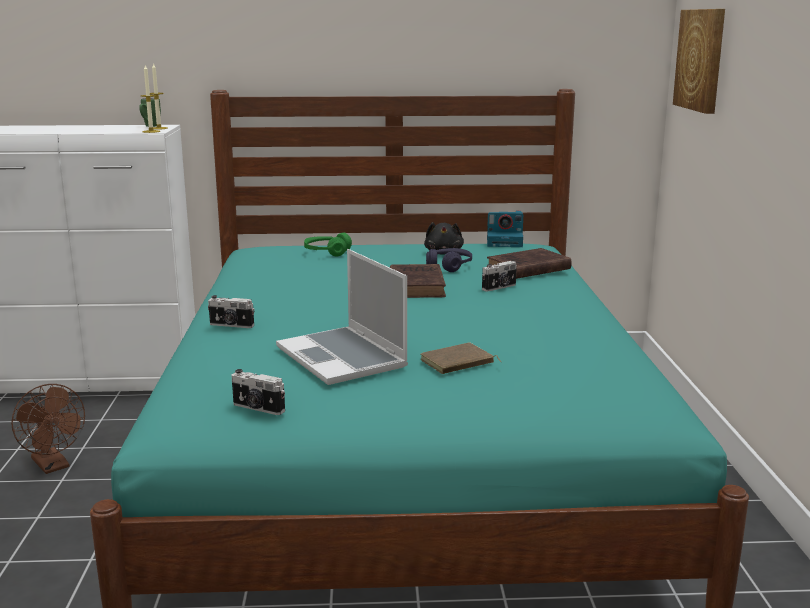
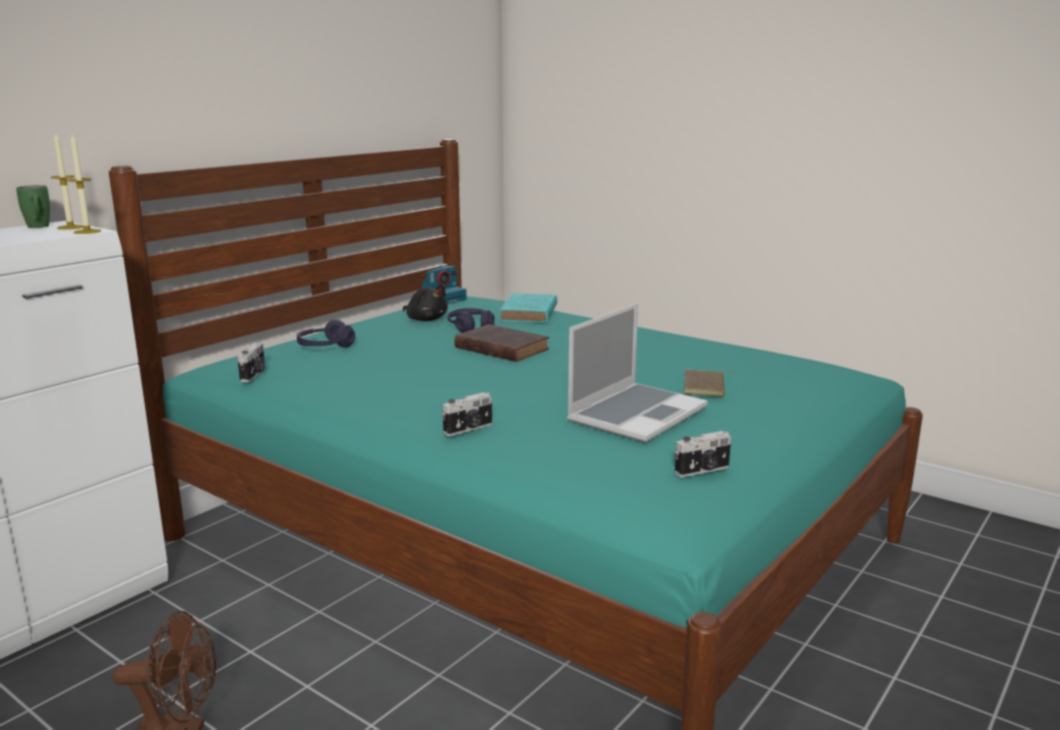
camera: 50 degrees left, 0 degrees up
(327, 252) = (325, 346): green headphones -> purple headphones
(343, 358) = (637, 414): laptop -> laptop turned 60 degrees counterclockwise
(500, 287) = (558, 331): camera -> camera (254, 374)
(526, 269) = (528, 313): brown book -> turquoise book
(701, 60) = (570, 105): picture -> none

